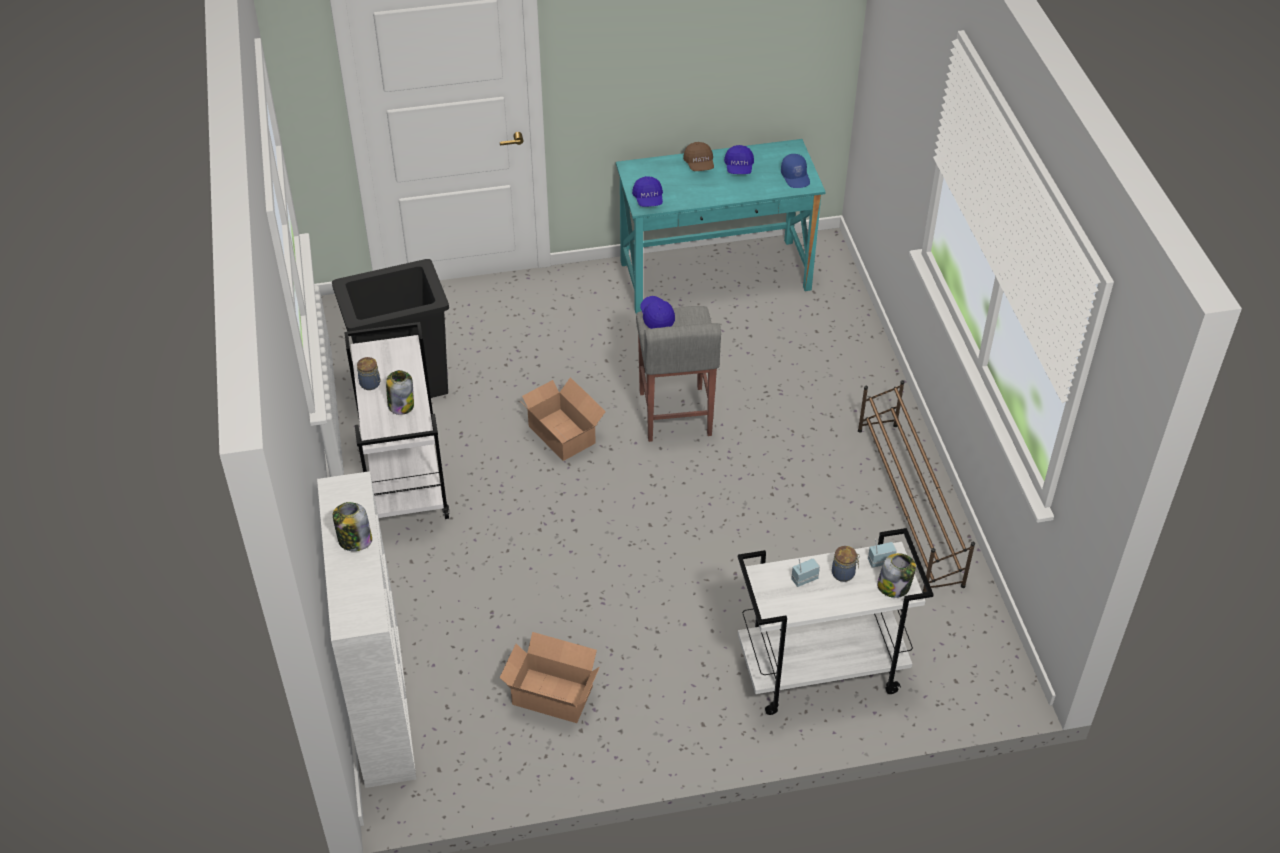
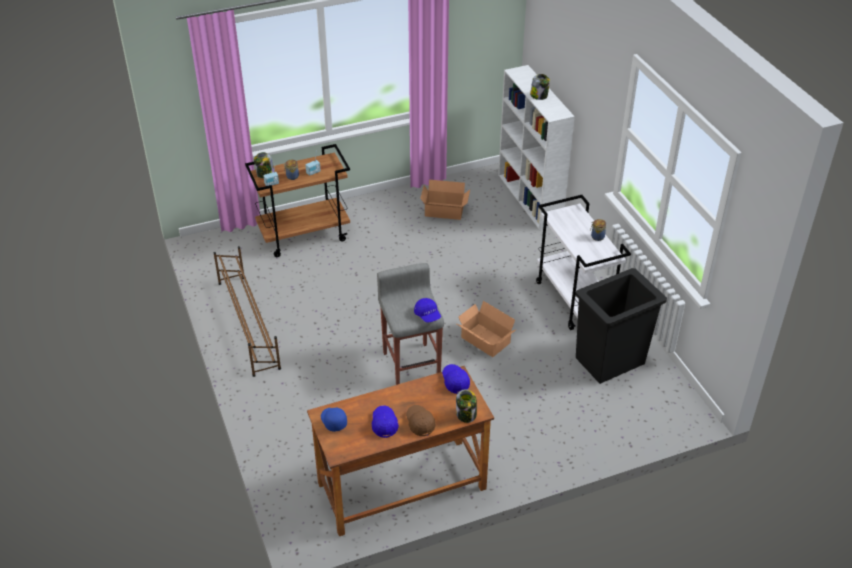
camera: 170 degrees right, 5 degrees down
(401, 405) = (571, 228): jar -> jar (466, 414)
(715, 275) = (402, 487): turquoise desk -> brown desk
(819, 672) = (304, 235): white cart -> brown cart

